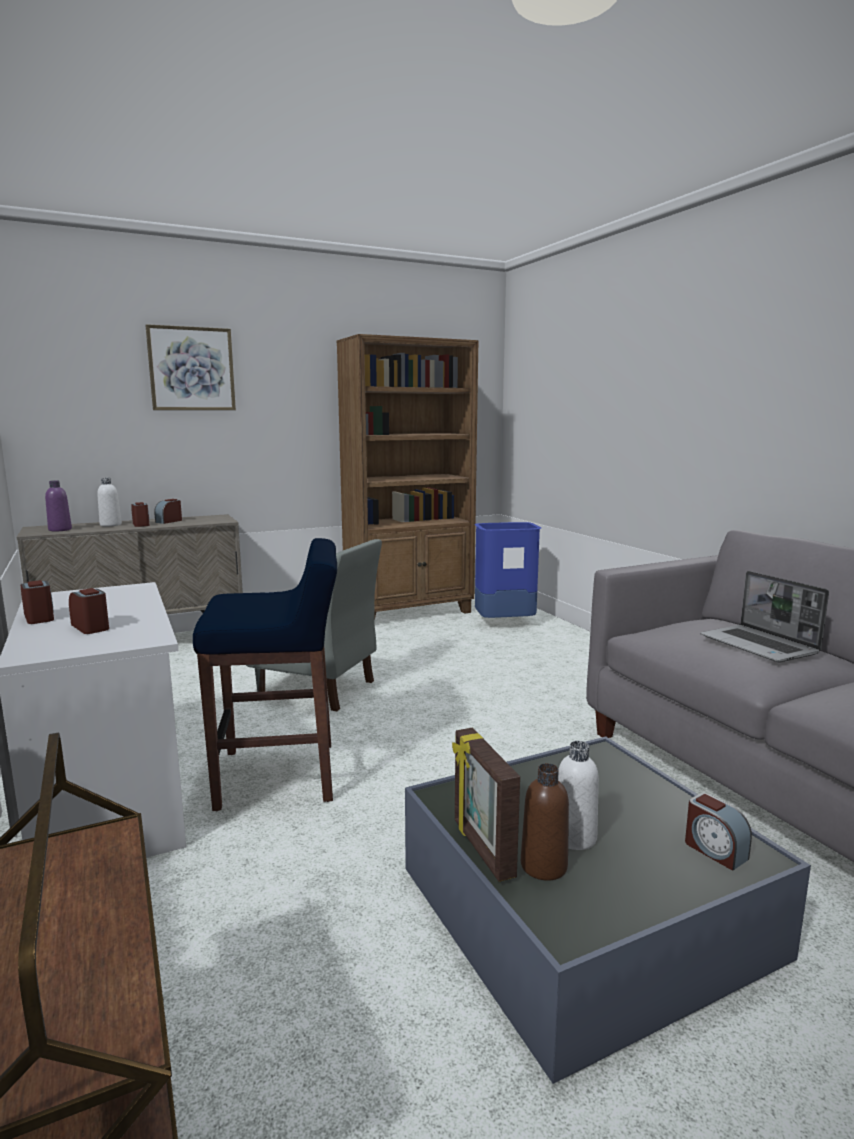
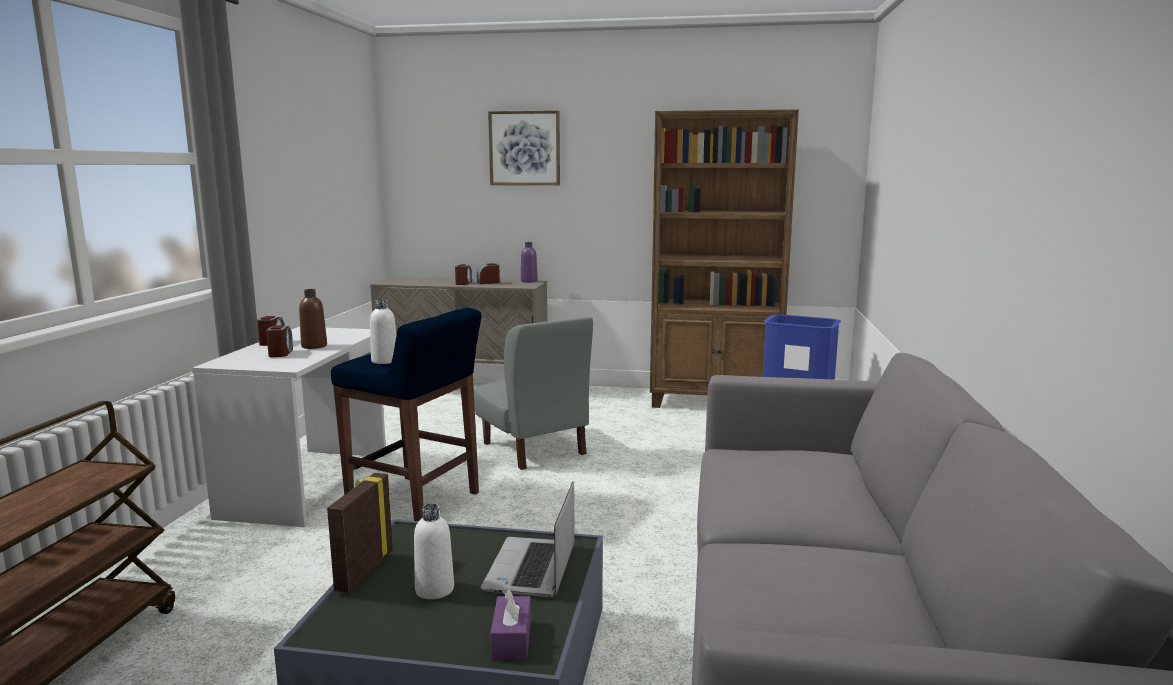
camera: 35 degrees right, 0 degrees up
(60, 529) = (405, 282): purple bottle -> purple bottle (529, 281)
(110, 525) = (444, 281): white bottle -> white bottle (385, 361)
(543, 866) = (381, 596): brown bottle -> brown bottle (314, 346)
(714, 850) = (511, 639): alarm clock -> purple tissue box
(760, 646) = (796, 486): laptop -> laptop (532, 570)

